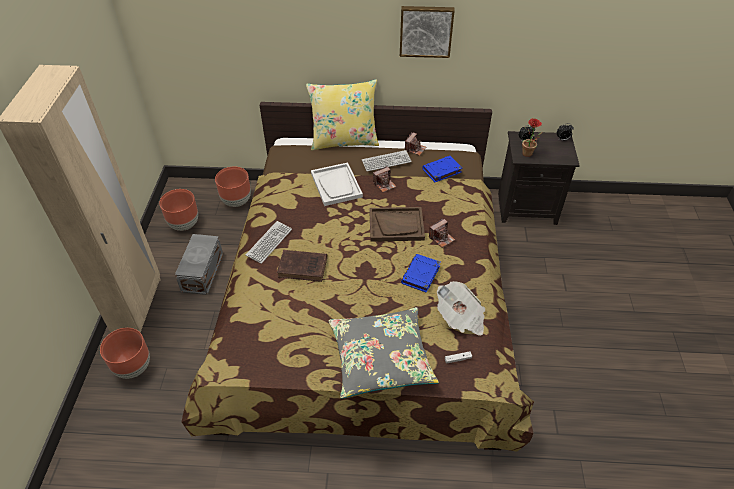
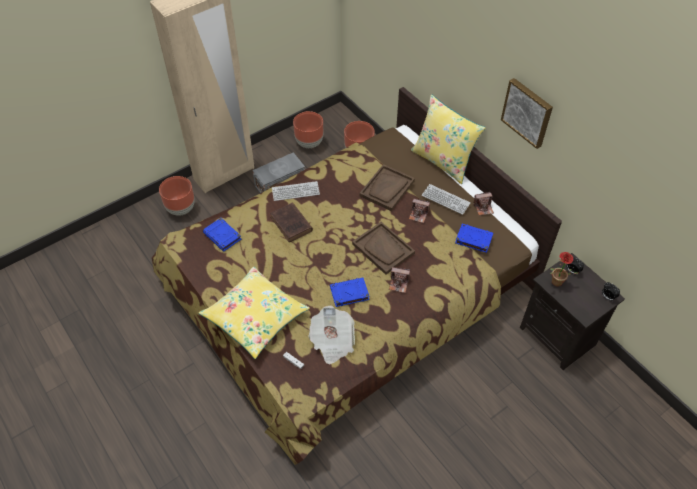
camera: 50 degrees right, 5 degrees up
(258, 327) = (222, 236): none -> blue book
(336, 185) = (387, 188): white tray -> brown tray
(381, 358) = (255, 317): grey pillow -> yellow pillow

